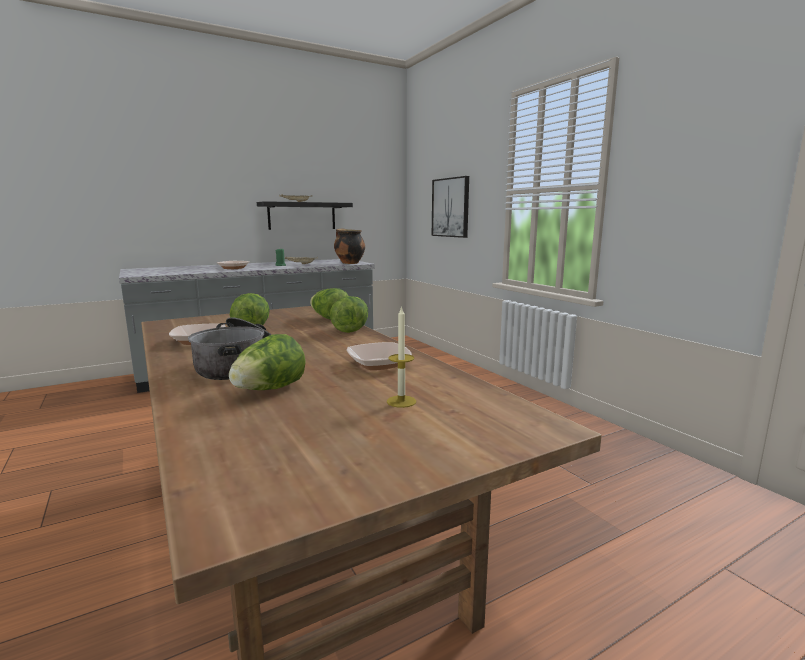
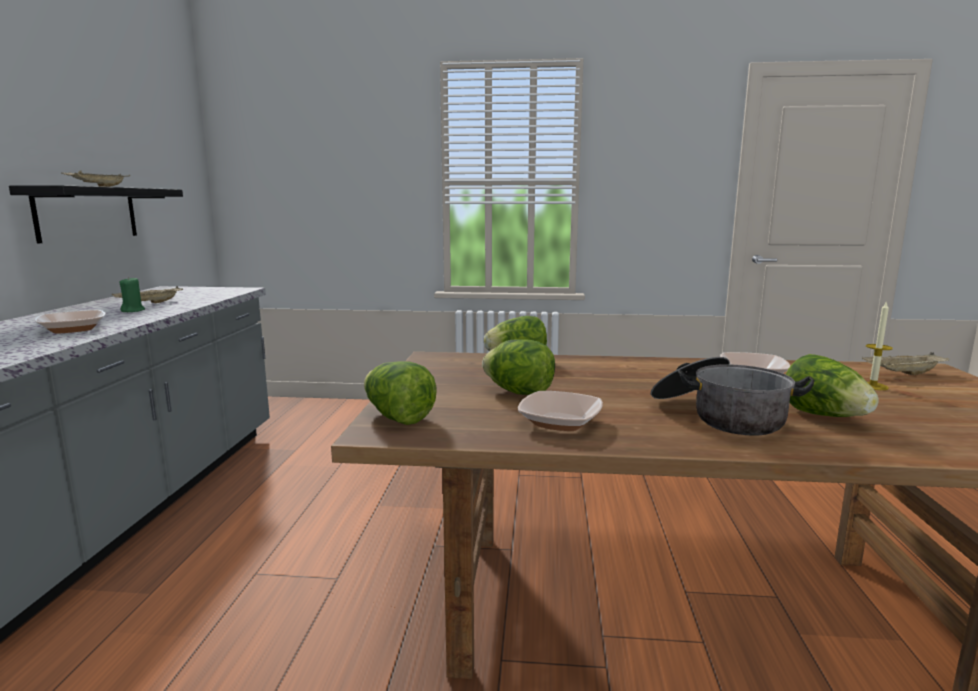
camera: 55 degrees left, 0 degrees up
(349, 263) = (225, 291): cooking pot -> none
(351, 329) = (590, 360): lettuce -> lettuce (397, 417)
(450, 207) = (330, 199): picture -> none
(482, 412) = (903, 374): none -> beige tray

